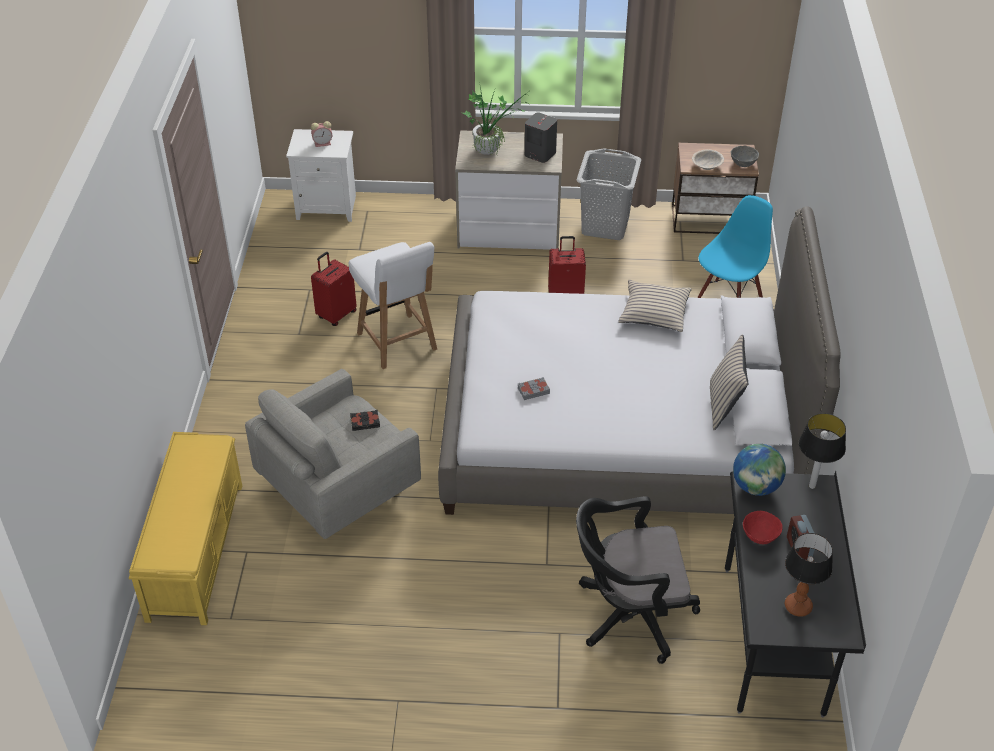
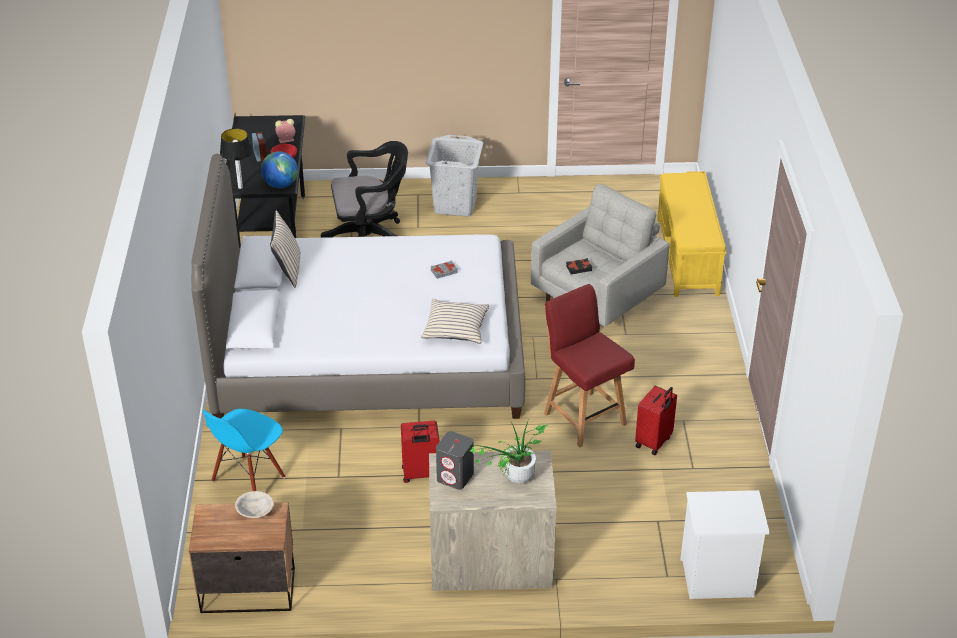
camera: 175 degrees right, 5 degrees down
(323, 143) = (722, 511): alarm clock -> alarm clock (285, 140)
(397, 342) = (584, 417): white chair -> red chair
(604, 226) = (377, 572): grey laundry basket -> grey laundry basket (455, 205)
(654, 312) = (337, 340): beige pillow -> beige pillow (456, 328)
(743, 163) = (210, 518): grey bowl -> none
(797, 607) = (269, 130): table lamp -> none

